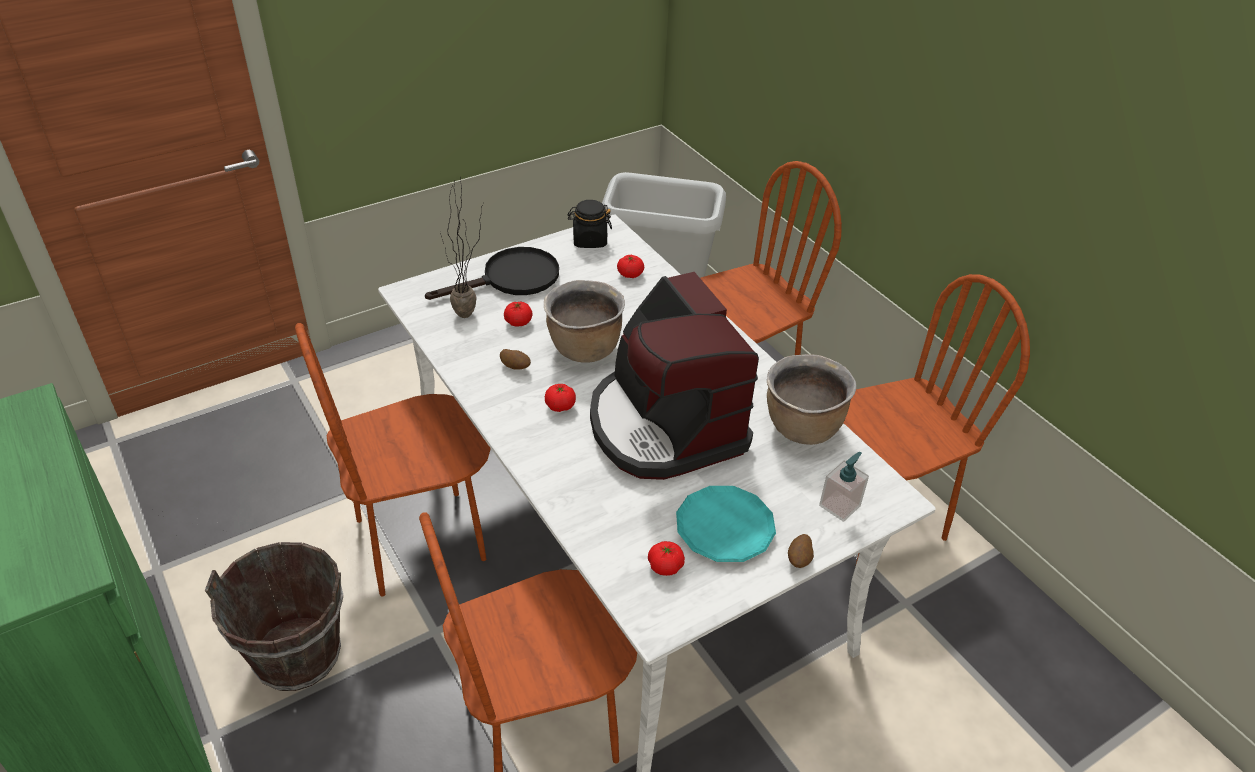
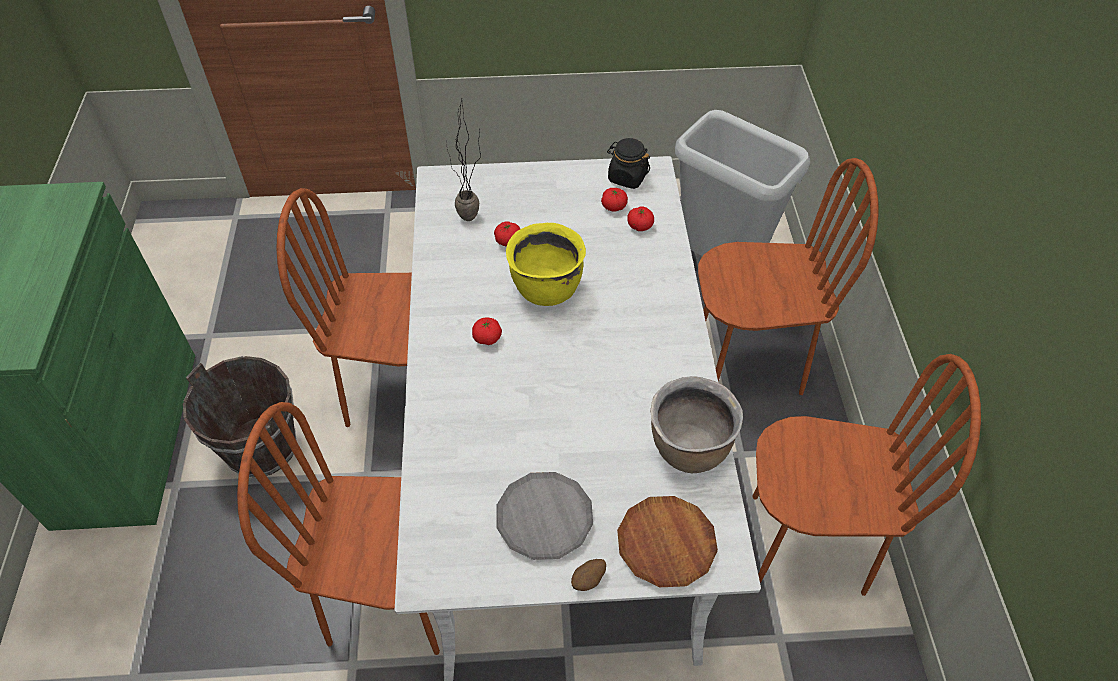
camera: 30 degrees right, 10 degrees up
(511, 279) = (530, 195): black frying pan -> none
(515, 367) = (476, 285): potato -> none
(584, 348) = (546, 288): brown cooking pot -> yellow cooking pot
(664, 425) = (563, 394): coffee machine -> none
(665, 566) = (468, 531): tomato -> tomato (614, 206)
(724, 528) = (544, 518): turquoise plate -> grey plate
(840, 505) = (666, 544): soap dispenser -> brown plate

